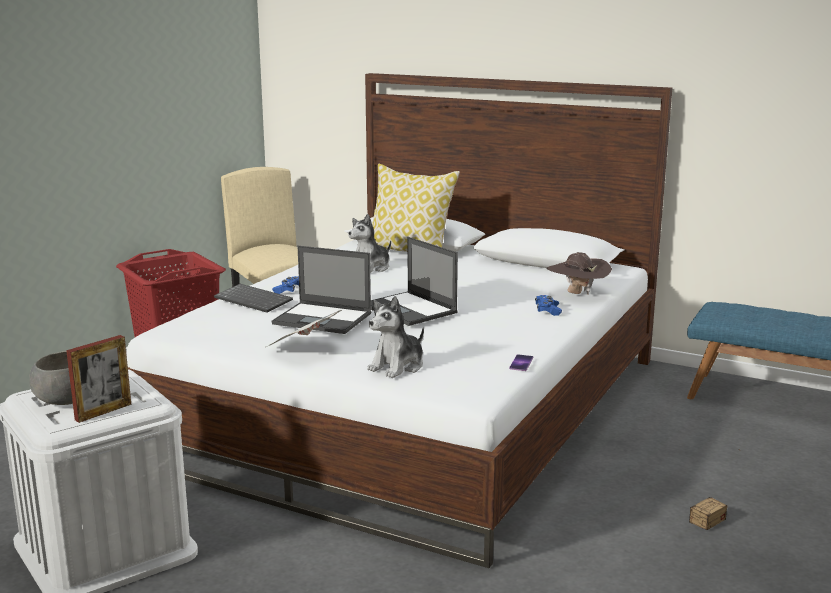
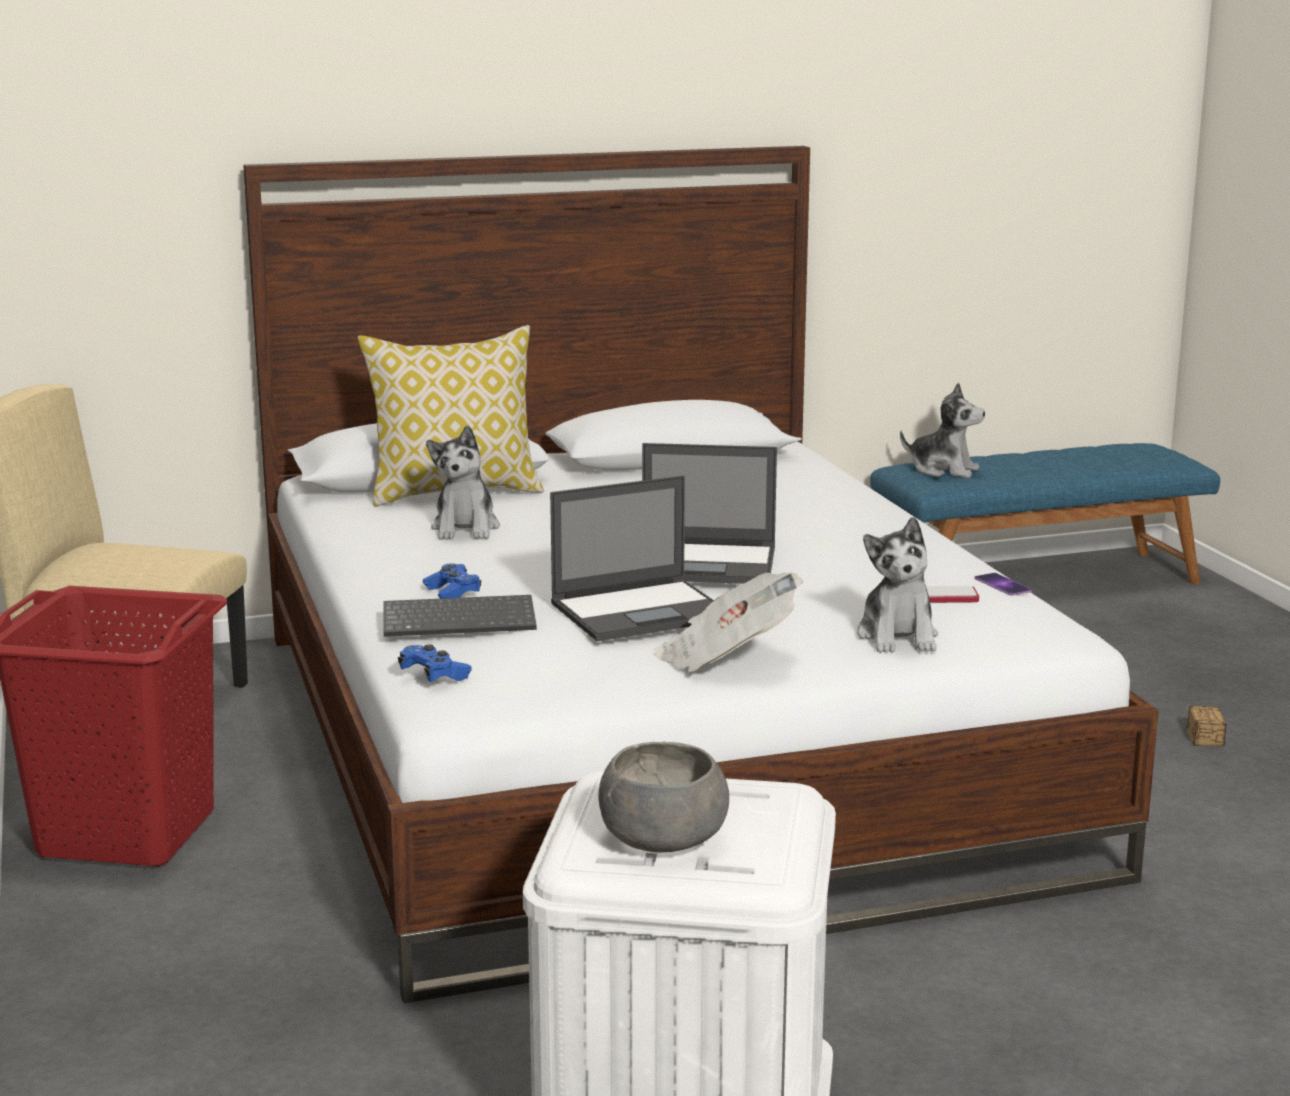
camera: 45 degrees left, 0 degrees up
(103, 412) = (765, 829): picture frame -> none
(474, 358) = (946, 597): none -> phone
(547, 311) = (853, 517): blue game controller -> blue game controller (434, 675)
(577, 294) = (825, 487): brown hat -> none
(735, 311) = (943, 470): none -> plush toy

